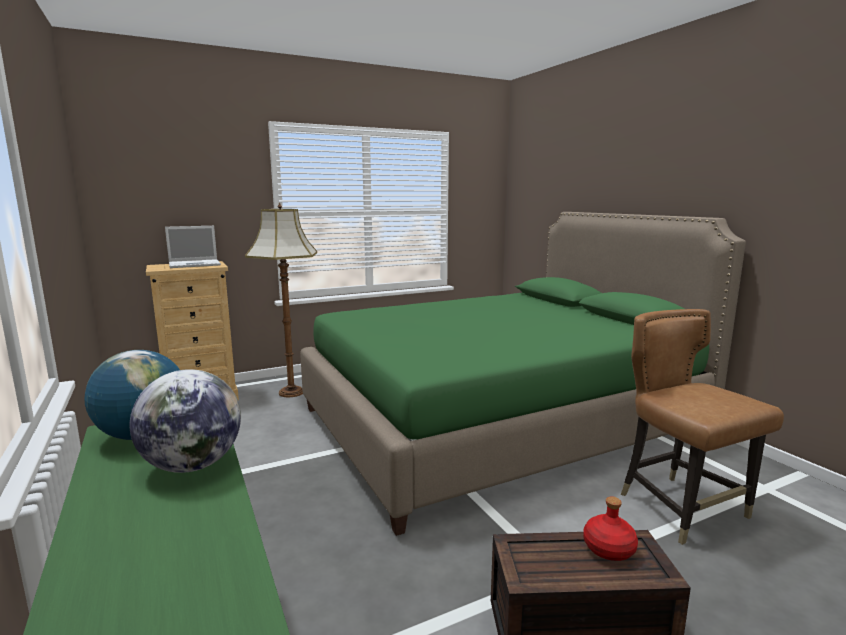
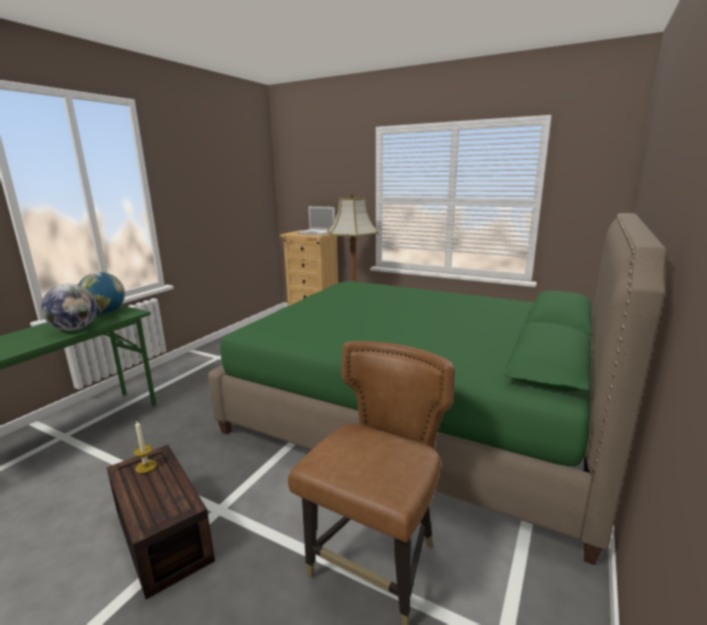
camera: 55 degrees right, 5 degrees up
(535, 558) = (146, 466): none -> candle
(609, 548) = (170, 494): red bottle -> none

